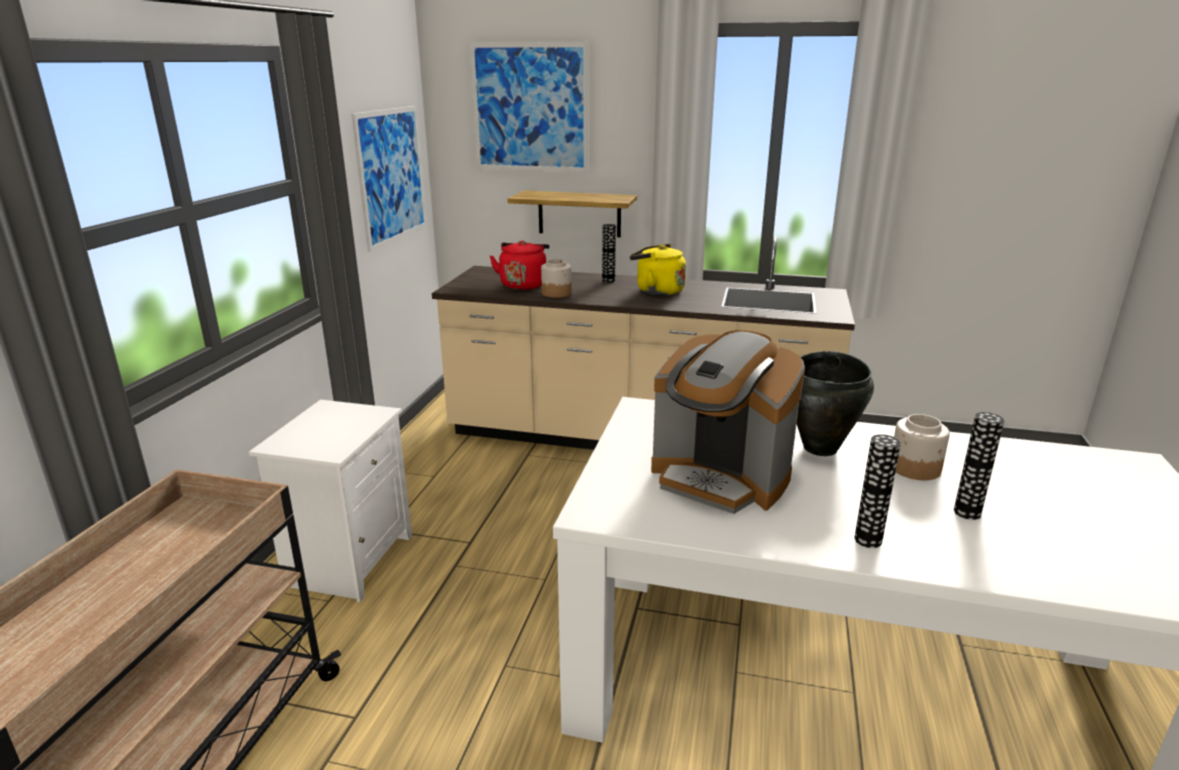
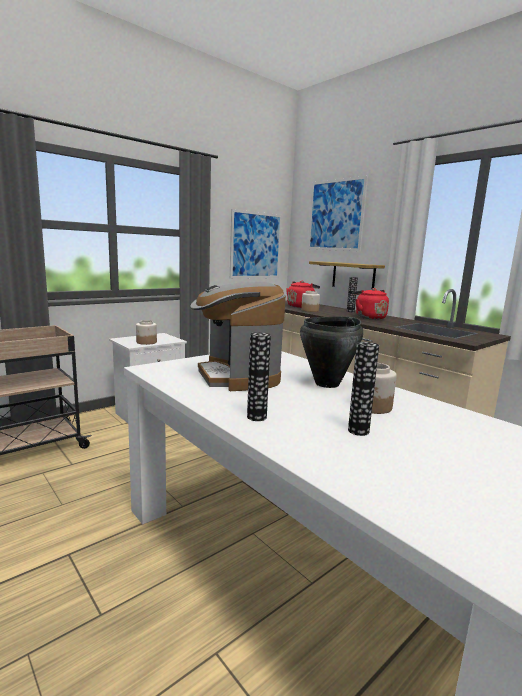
camera: 35 degrees right, 10 degrees down
(341, 436) = (146, 342): none -> jar
(657, 291) = (368, 317): yellow kettle -> red kettle

